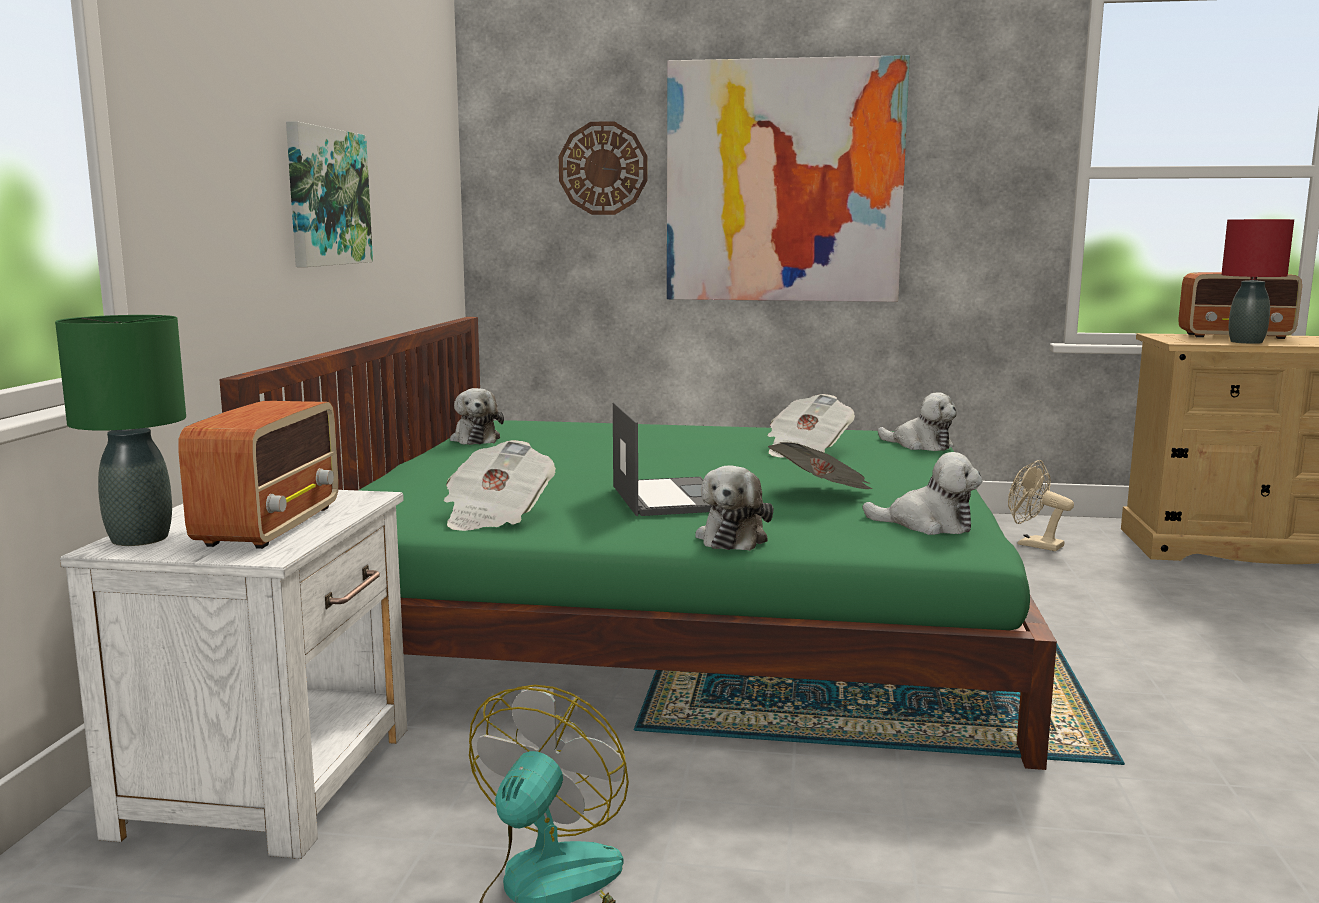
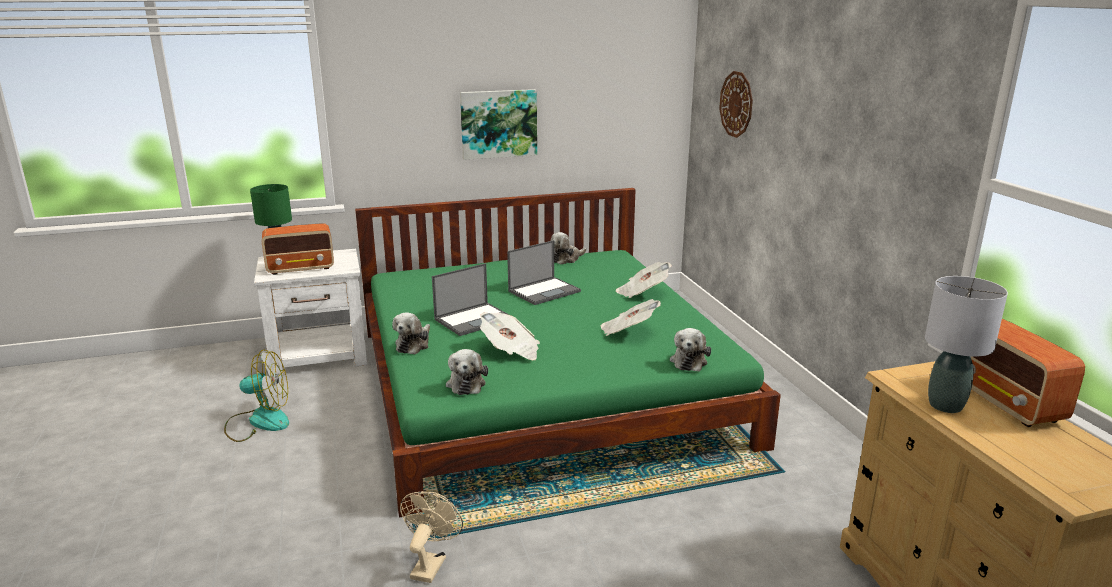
camera: 65 degrees right, 10 degrees up
(495, 516) = (418, 296): newspaper -> newspaper (642, 293)
(599, 459) = (544, 291): none -> laptop
(733, 538) = (414, 344): plush toy -> plush toy turned 60 degrees counterclockwise
(783, 182) = (807, 136): picture -> none
(1033, 544) = (810, 486): beige fan -> beige fan (430, 564)
(1245, 342) = (945, 405): red table lamp -> grey table lamp

